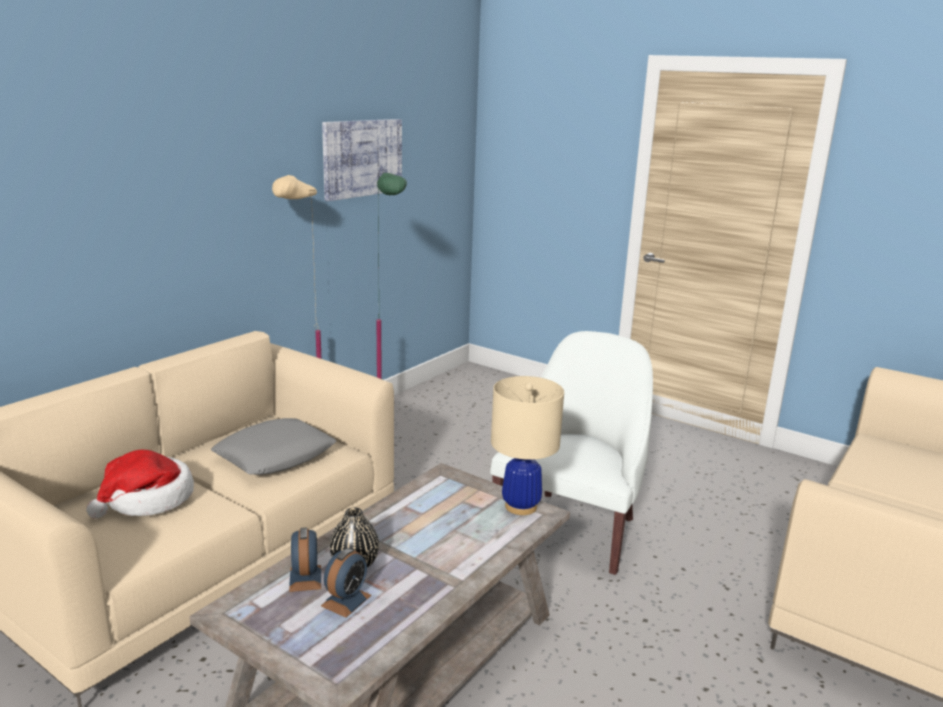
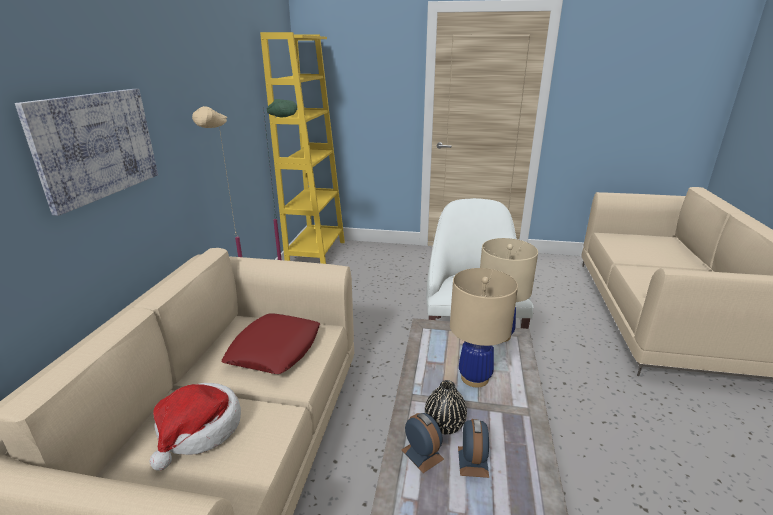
camera: 25 degrees left, 5 degrees up
(275, 455) = (275, 349): grey pillow -> red pillow
(362, 158) = (239, 90): picture -> picture (96, 145)
(438, 536) = (475, 378): none -> beige table lamp
(460, 383) = (316, 254): none -> yellow bookcase

